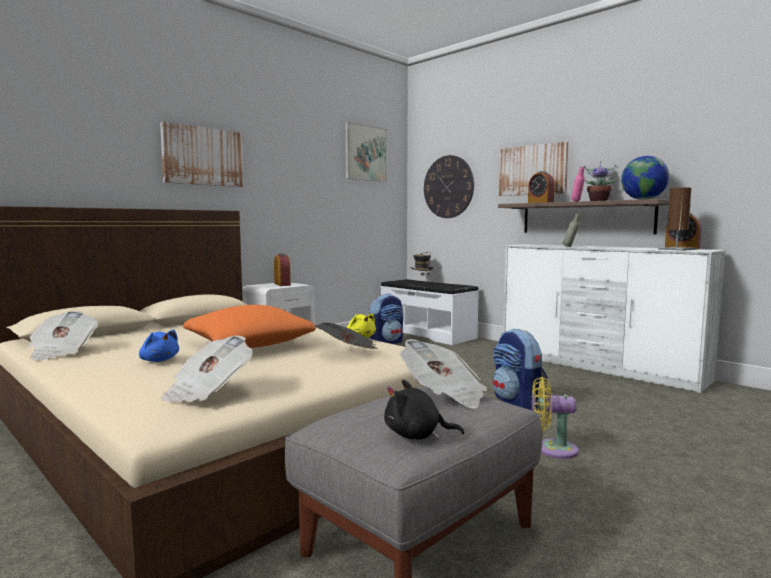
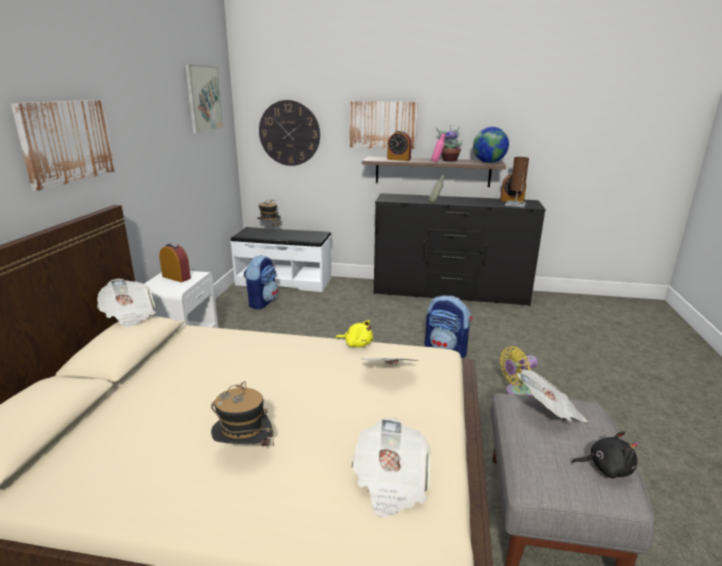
camera: 35 degrees left, 15 degrees up
(62, 352) = (87, 485): newspaper -> newspaper (129, 315)
(159, 360) = (244, 453): blue plush toy -> hat
(249, 345) = (282, 389): orange pillow -> none
(416, 435) = (606, 468): black plush toy -> black plush toy turned 150 degrees counterclockwise
(598, 367) = (450, 293): white dresser -> black dresser

